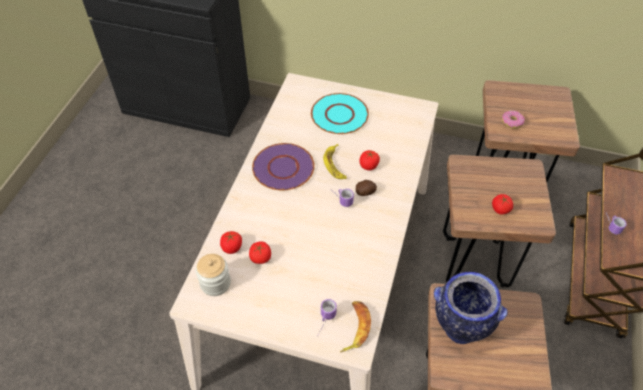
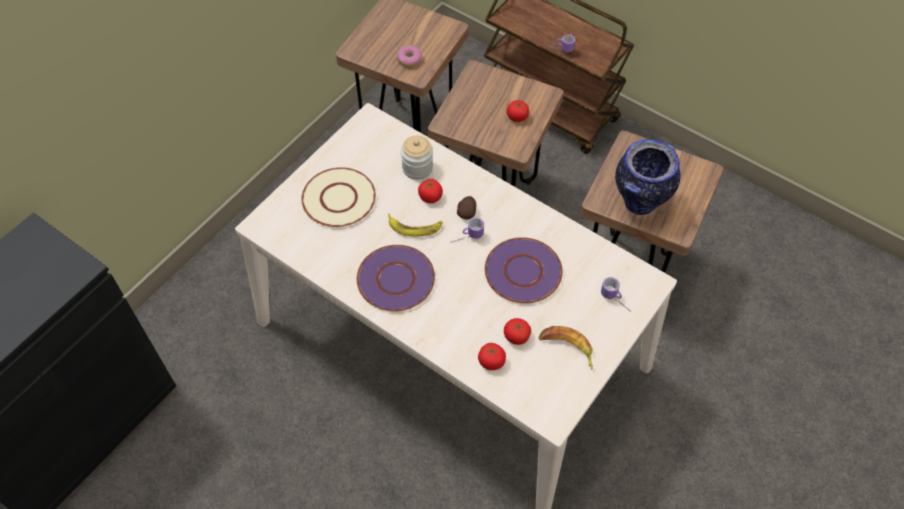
camera: 70 degrees left, 5 degrees up
(215, 283) = (534, 389): jar -> jar (417, 168)
(324, 245) = (522, 272): none -> purple plate
(340, 115) = (339, 198): turquoise plate -> beige plate
(355, 328) = (629, 277): banana -> banana (567, 348)

